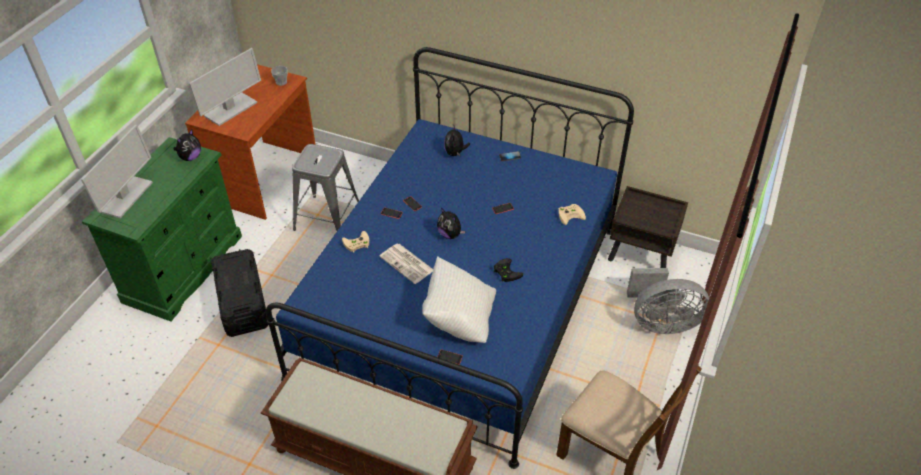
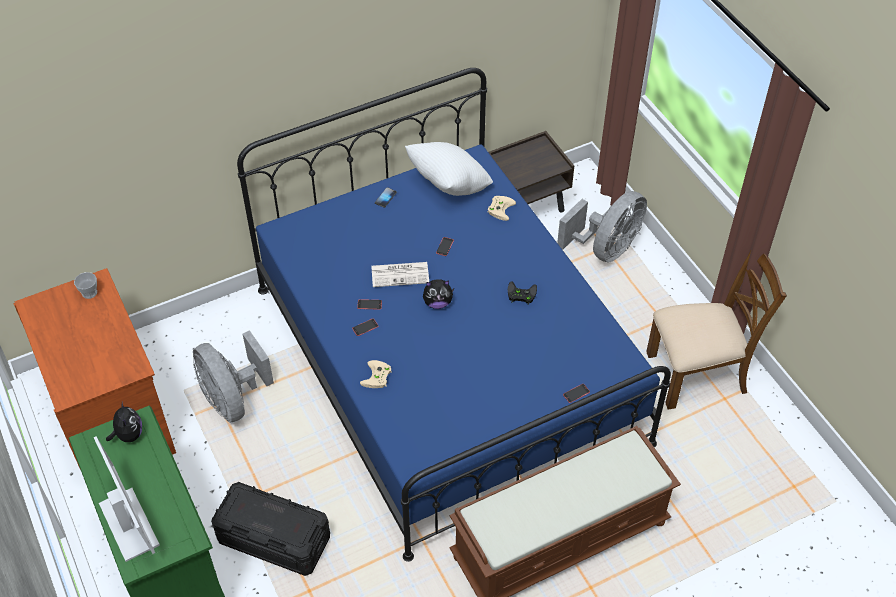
camera: 50 degrees left, 5 degrees up
(230, 110) = (83, 360): monitor -> none
(327, 218) = (233, 399): grey stool -> grey fan
(407, 264) = (442, 355): newspaper -> newspaper (401, 274)
(455, 153) = (337, 231): plush toy -> none
(459, 318) = (541, 359): white pillow -> white pillow (448, 185)

